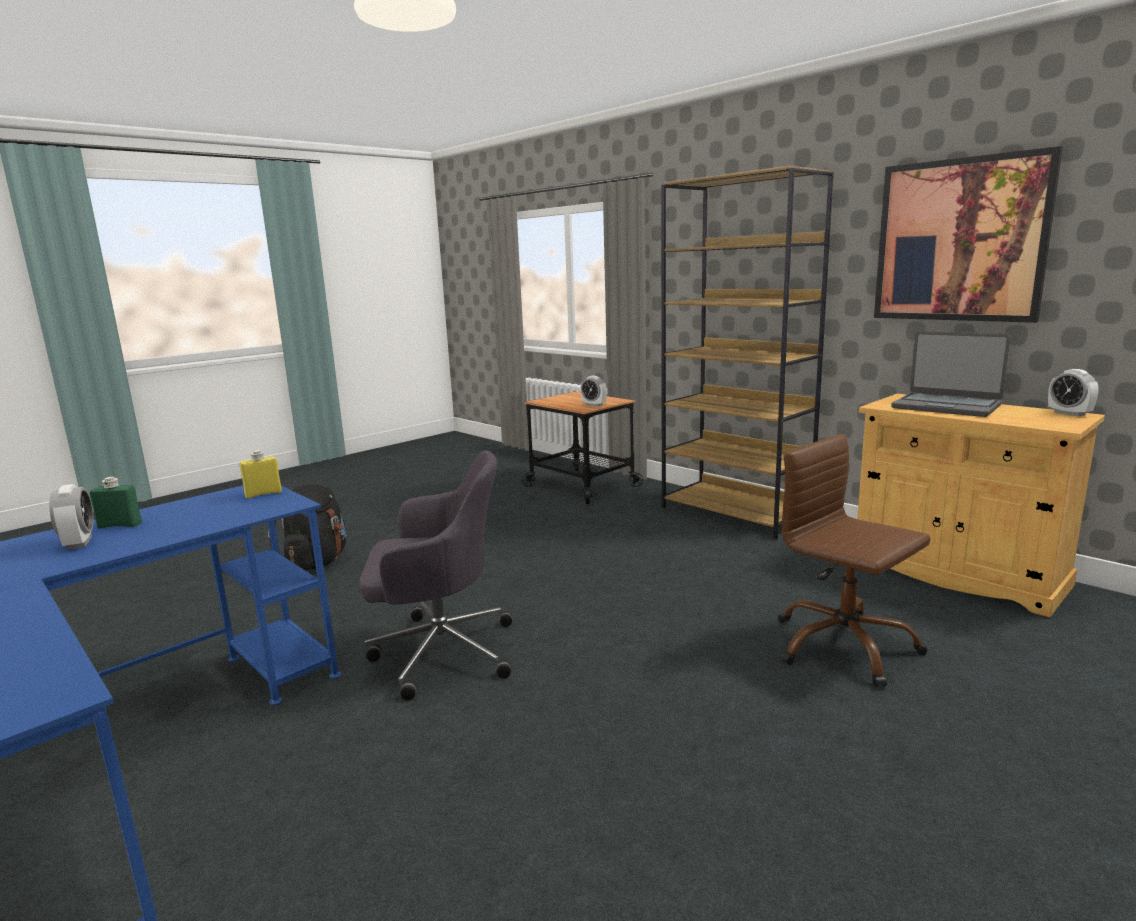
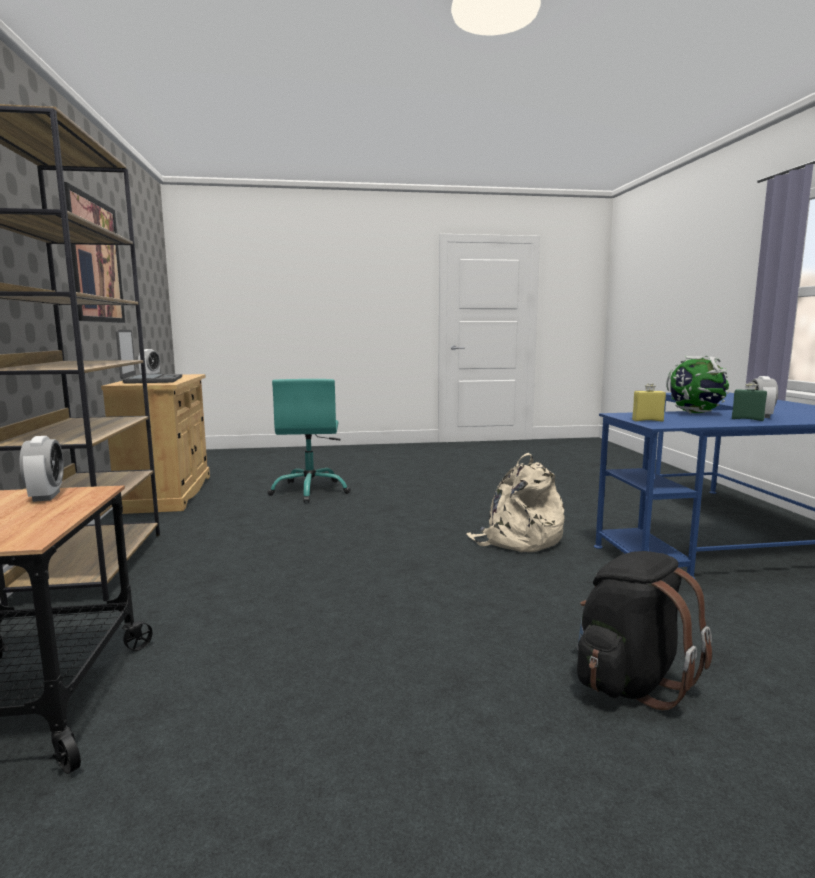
camera: 145 degrees left, 5 degrees down
(173, 533) = (695, 413): none -> globe
(440, 652) = (518, 540): grey office chair -> beige backpack
(843, 646) = (310, 490): brown office chair -> turquoise office chair

